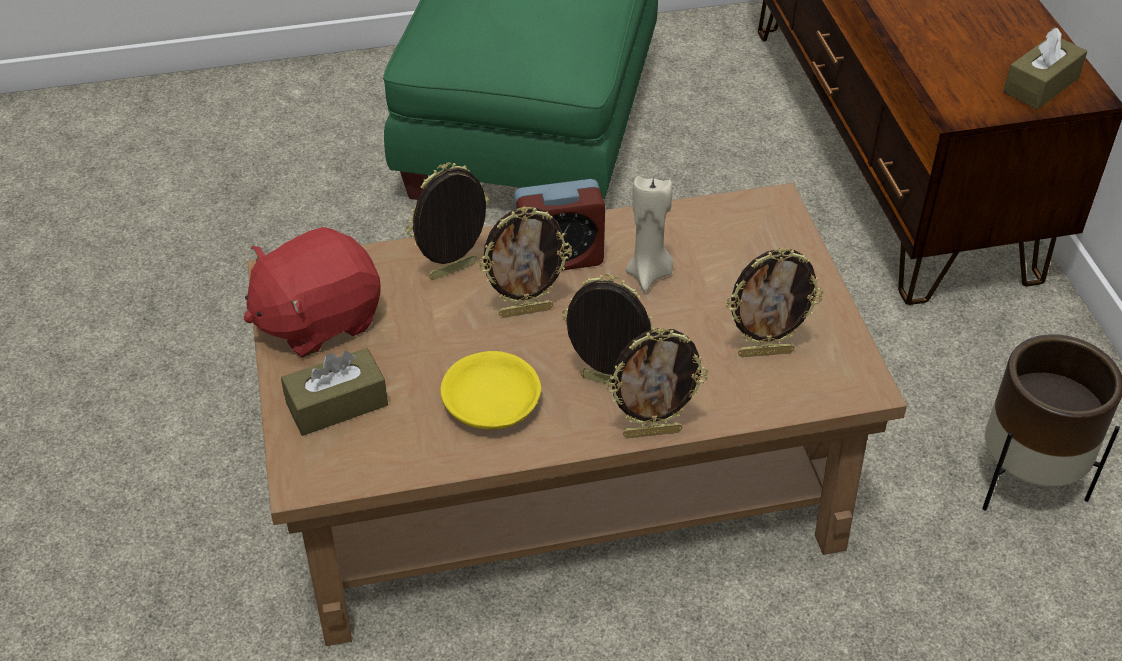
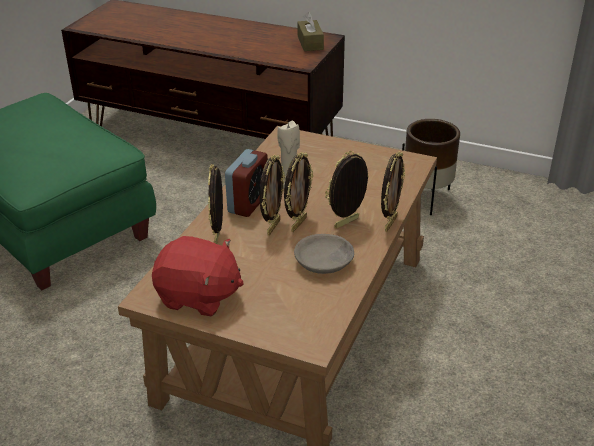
camera: 55 degrees left, 10 degrees down
(317, 319) = (198, 296): red plush toy -> red plush toy turned 75 degrees counterclockwise
(337, 404) = (270, 313): brown tissue box -> none
(491, 404) = (324, 262): yellow bowl -> grey bowl
(765, 352) = (372, 175): picture frame -> picture frame (298, 224)

